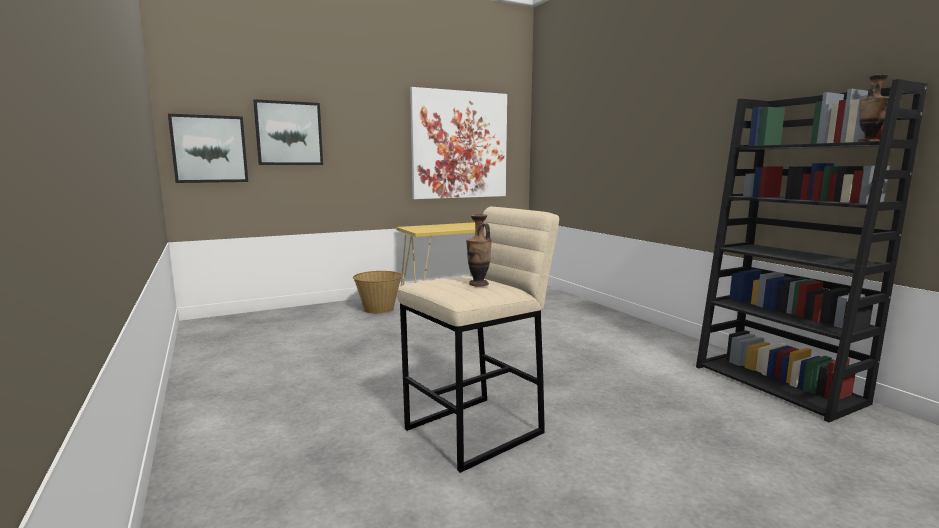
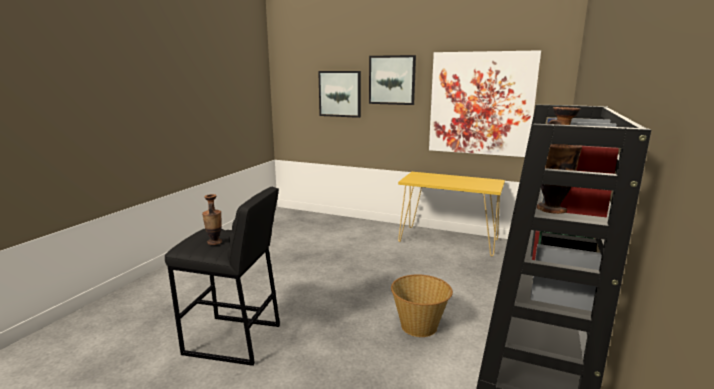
camera: 50 degrees right, 5 degrees up
(209, 149) = (295, 104): picture -> picture (392, 80)
(379, 309) = (373, 234): basket -> basket (419, 326)
(476, 430) = (235, 339): beige stool -> black stool

